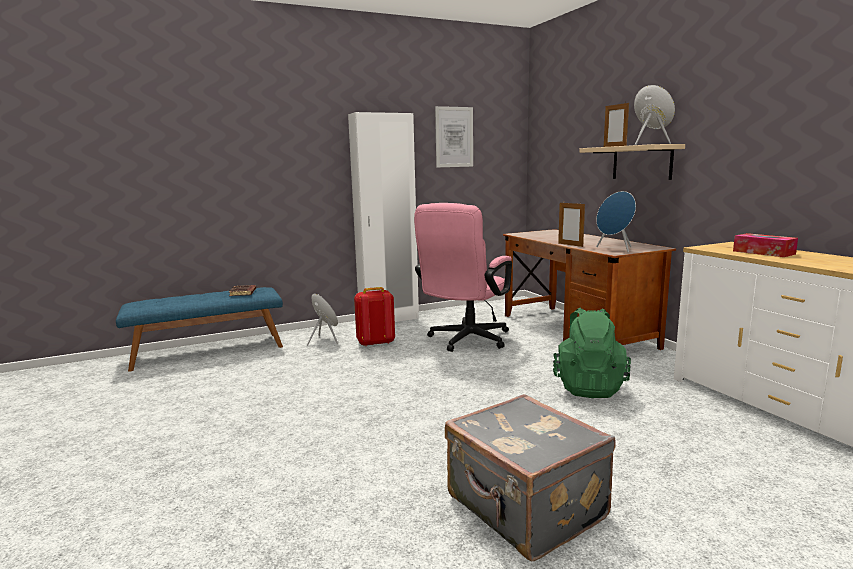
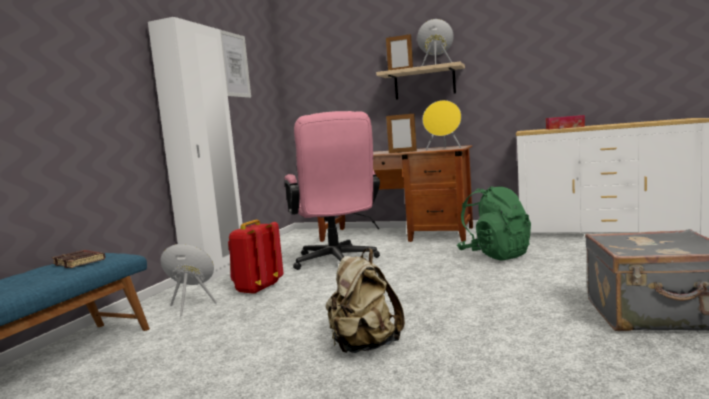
camera: 45 degrees left, 5 degrees down
(318, 411) = (364, 346): none -> beige backpack
(615, 249) = (443, 148): blue speaker -> yellow speaker

